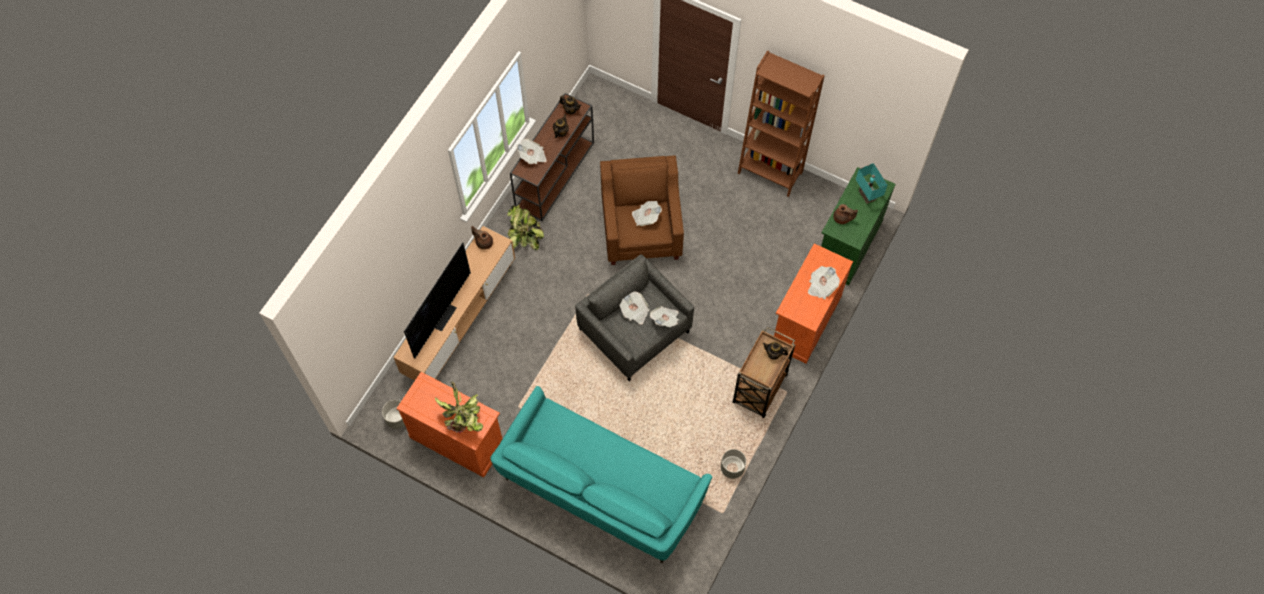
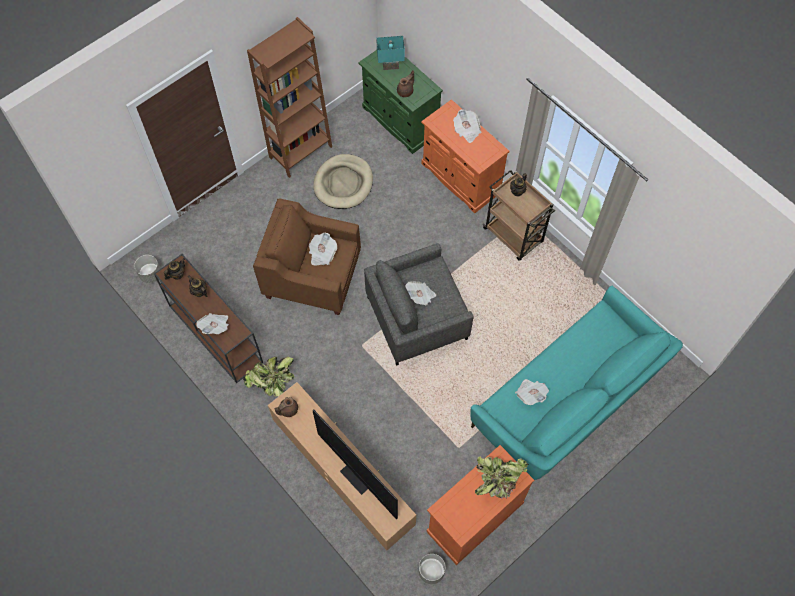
camera: 70 degrees left, 0 degrees up
(665, 319) = (439, 273): newspaper -> newspaper (530, 394)
(732, 468) = (581, 283): grey planter -> grey planter (150, 274)
(751, 220) = (343, 183): none -> beige dog bed

